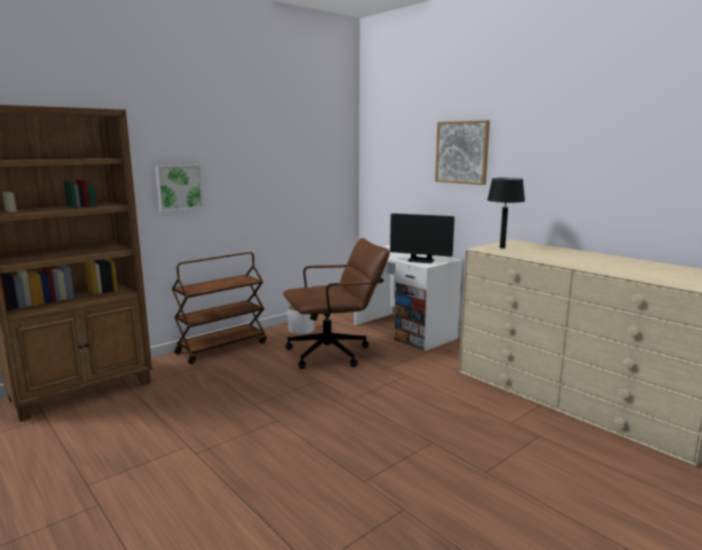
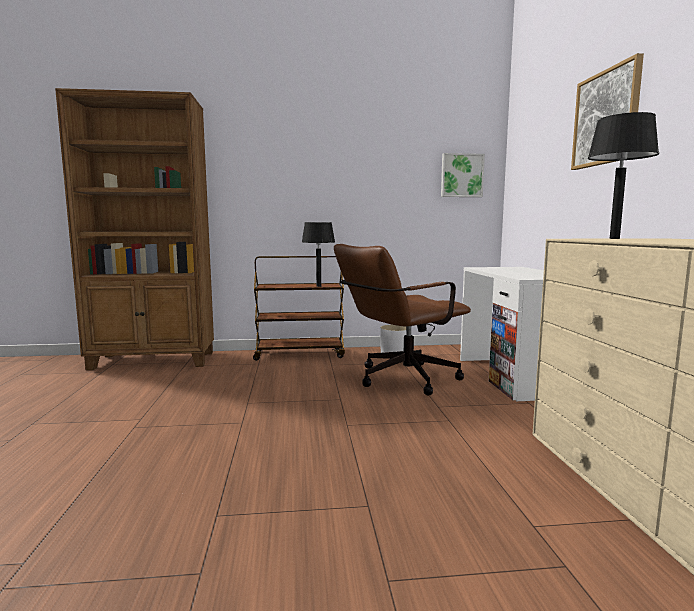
camera: 35 degrees right, 5 degrees down
(178, 187) = (273, 184): picture -> picture (461, 175)
(239, 282) = (319, 286): none -> black table lamp
(335, 352) = (399, 379): brown office chair -> brown office chair turned 135 degrees clockwise
(421, 260) = (528, 275): monitor -> none

